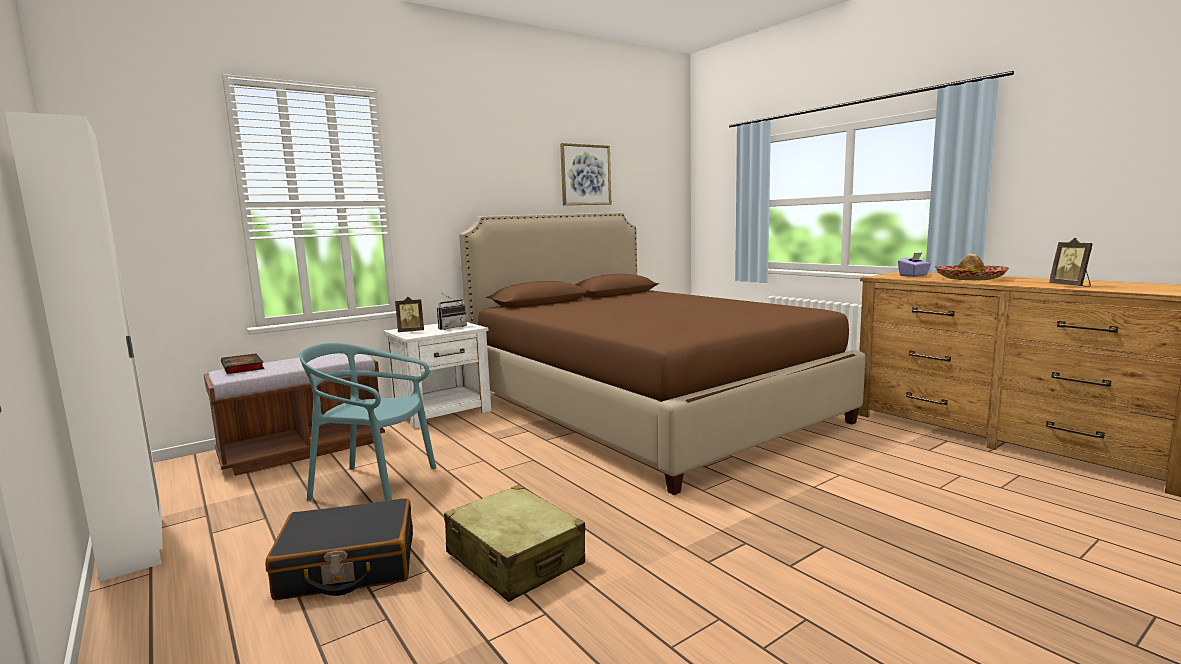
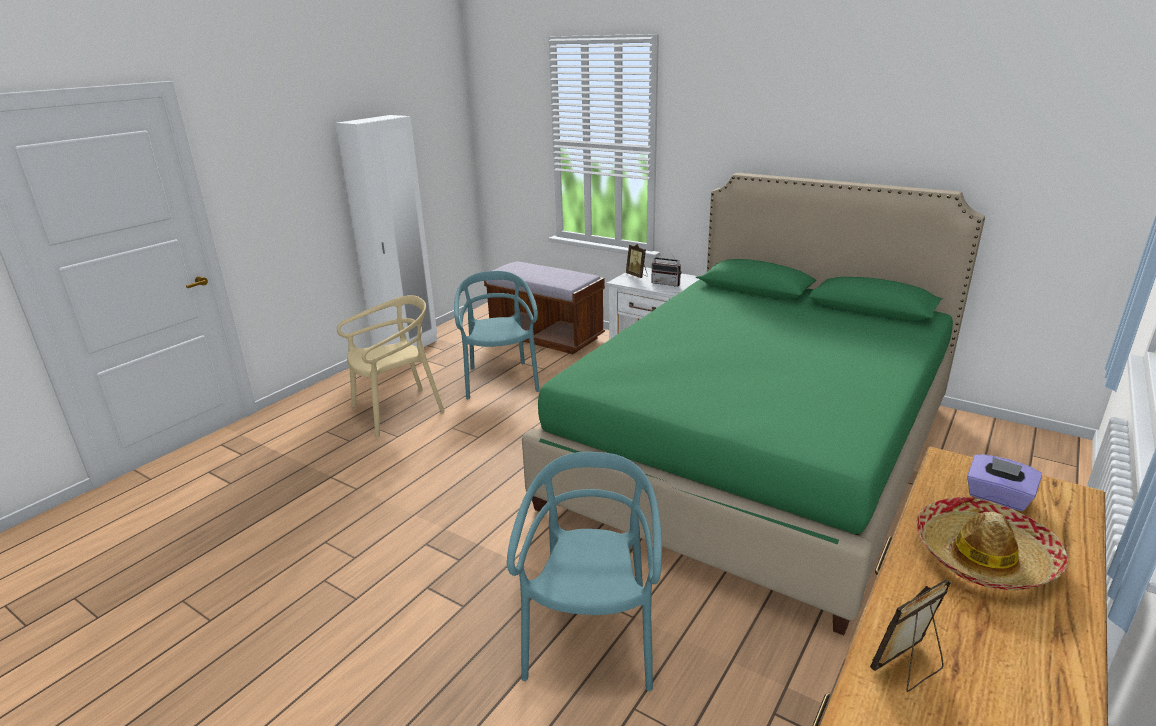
camera: 70 degrees right, 15 degrees up
(243, 367) = (521, 266): book -> none
(348, 566) = (397, 411): black suitcase -> beige chair
(515, 559) = (414, 462): beige suitcase -> none
(585, 175) = (916, 129): picture -> none
(645, 408) = (755, 453): brown bed -> green bed
(866, 492) = (592, 639): none -> turquoise chair

